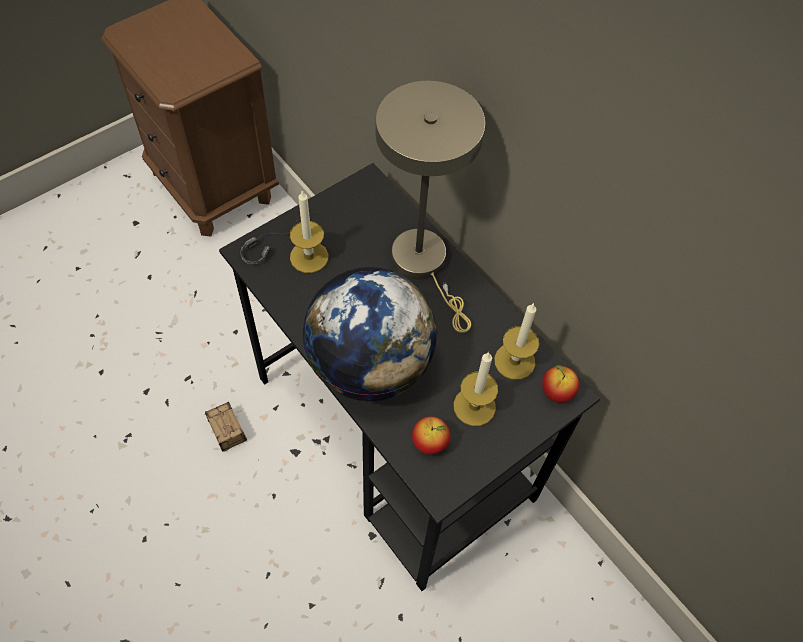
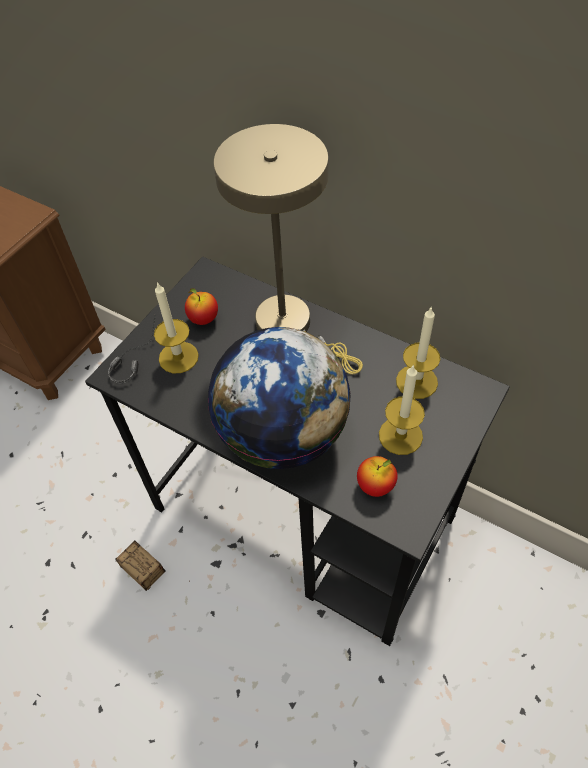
camera: 15 degrees left, 5 degrees down
(556, 392) = (468, 395): apple -> apple (203, 319)

